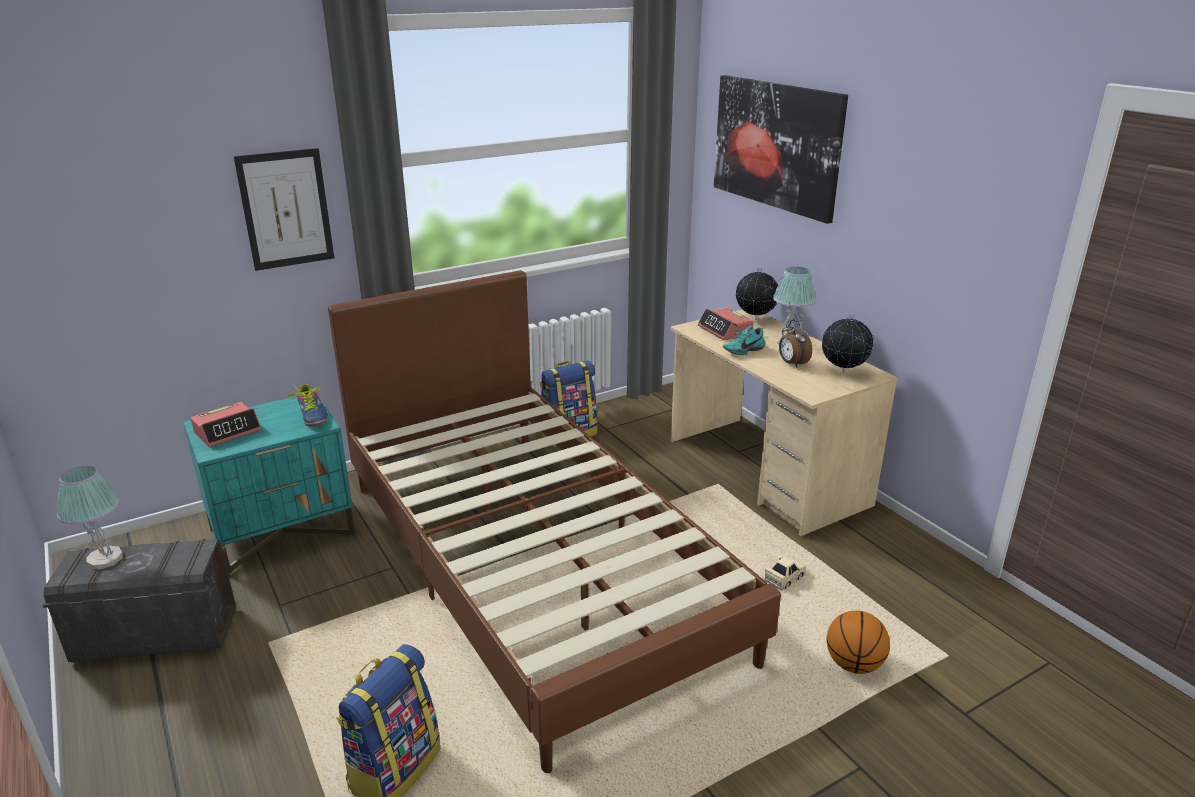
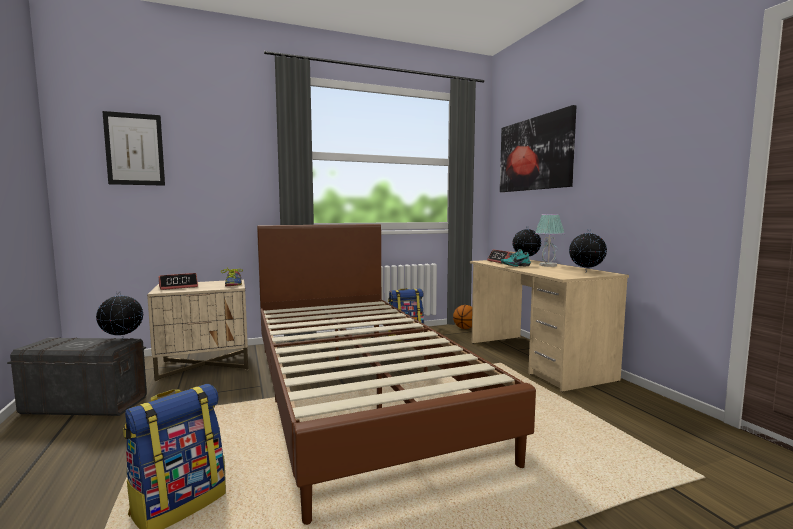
camera: 10 degrees right, 20 degrees down
(106, 559) = (64, 341): table lamp -> none
(192, 545) = (122, 340): none -> globe
(284, 532) = (205, 365): turquoise nightstand -> beige nightstand
(286, 209) = (243, 172): picture -> picture (134, 149)
(784, 578) = (547, 414): beige toy car -> none
(792, 364) = (548, 269): alarm clock -> none
(853, 664) = (610, 474): basketball -> basketball (464, 328)

